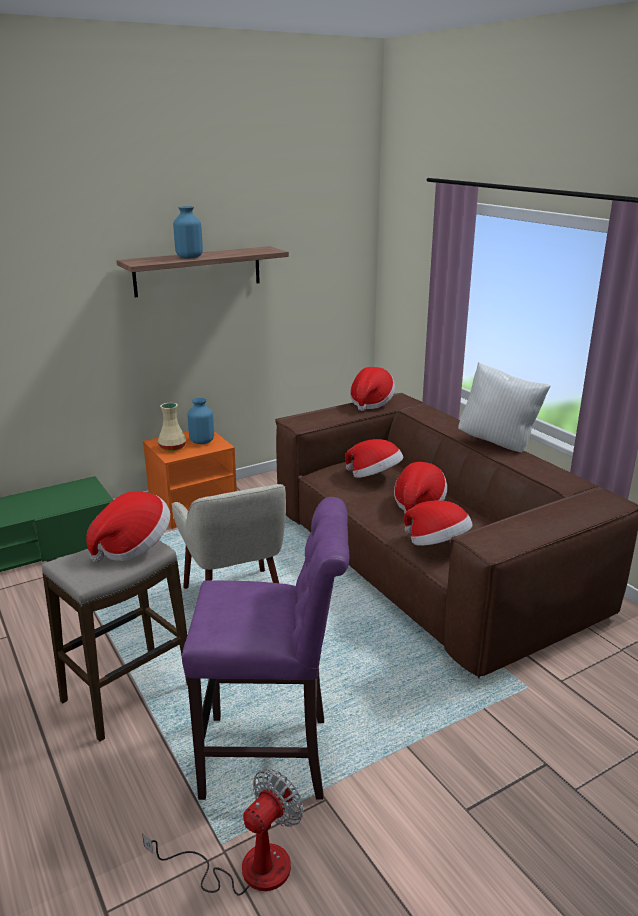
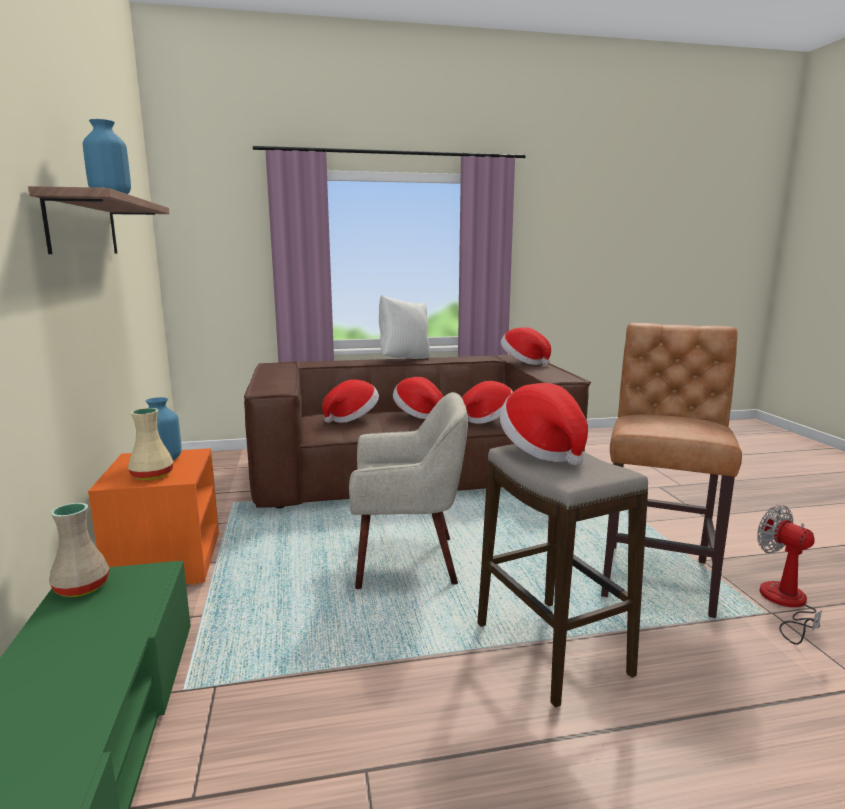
camera: 70 degrees left, 10 degrees down
(77, 486) = (81, 588): none -> beige vase
(274, 757) = (657, 574): purple stool -> brown stool
(371, 403) = (268, 370): hat -> hat (524, 362)

